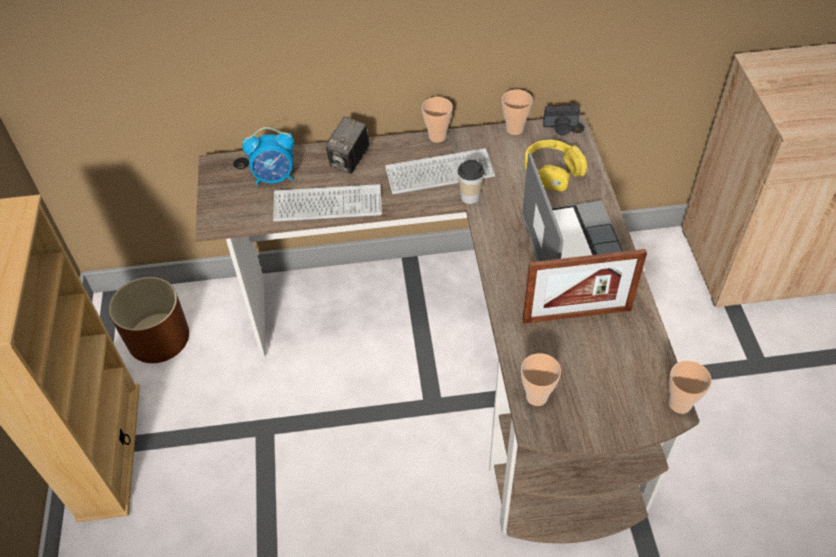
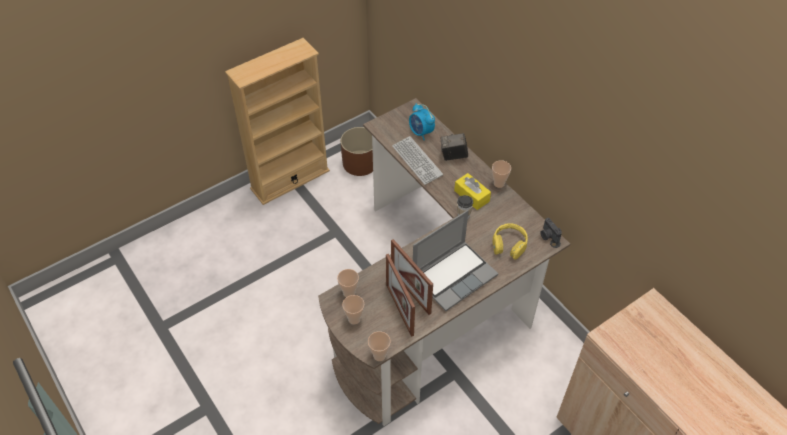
camera: 60 degrees right, 0 degrees up
(439, 173) = (471, 196): keyboard -> yellow tissue box
(514, 129) = (531, 215): cup -> cup (354, 319)
(604, 342) = (399, 309): none -> picture frame

